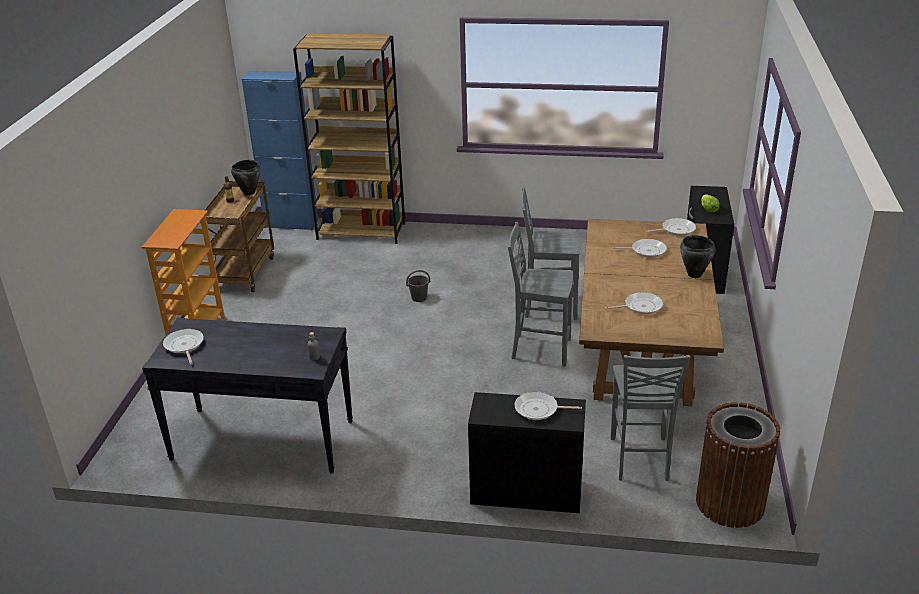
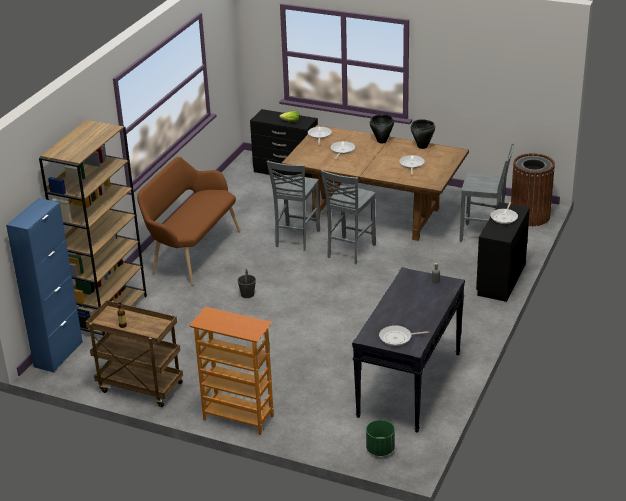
camera: 75 degrees left, 0 degrees up
(140, 436) = (380, 449): none -> green planter
(249, 193) = (112, 314): black cooking pot -> black cooking pot (422, 146)
(487, 250) = (192, 253): none -> brown bench

